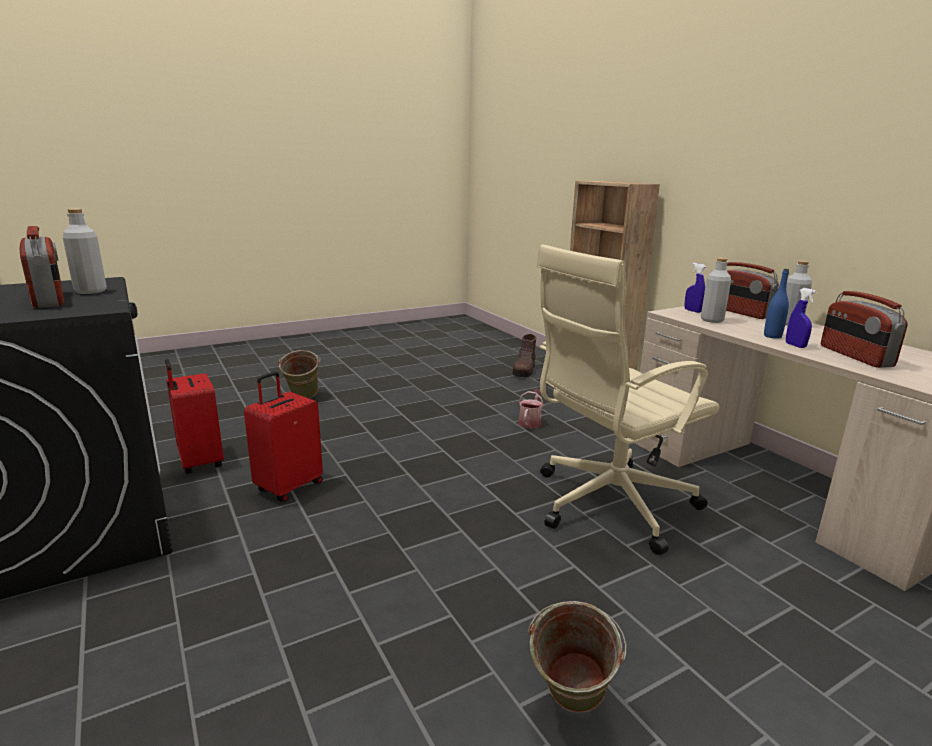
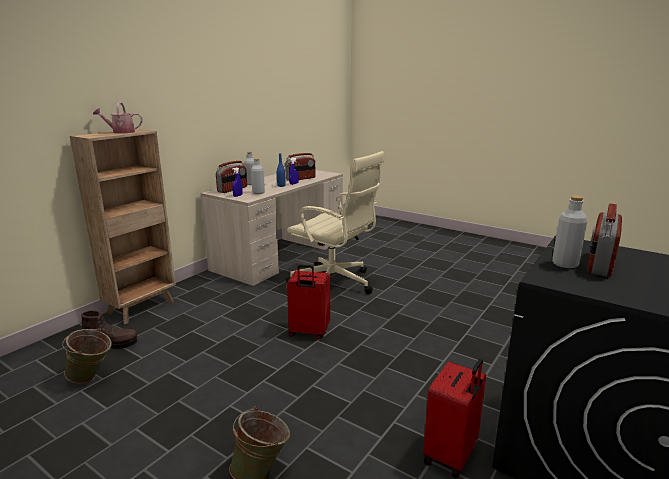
camera: 115 degrees left, 0 degrees up
(288, 487) = (426, 383): red suitcase -> red suitcase (309, 332)
(530, 421) = (242, 319): watering can -> watering can (120, 132)
(569, 707) = (458, 277): green bucket -> green bucket (92, 378)

